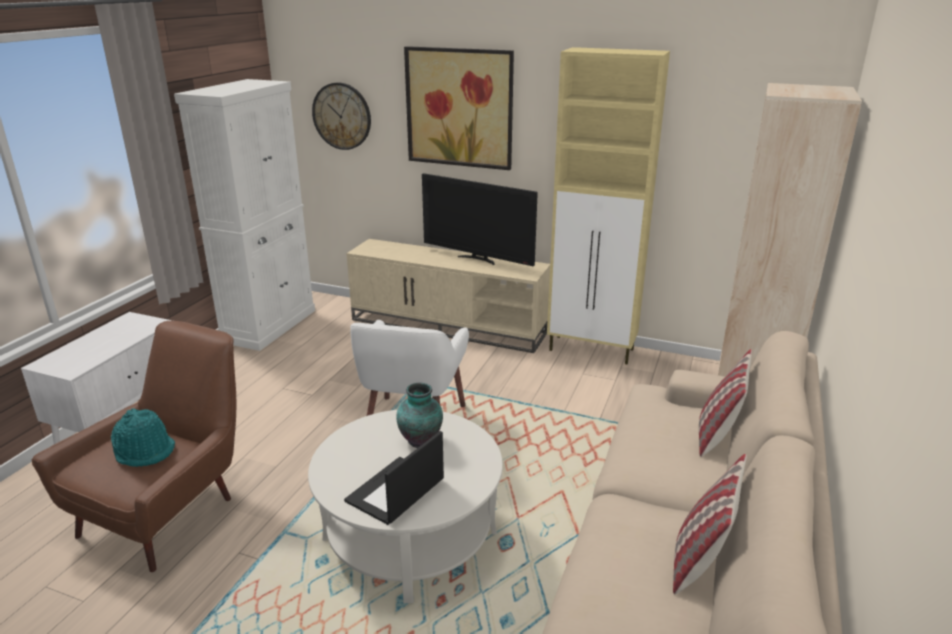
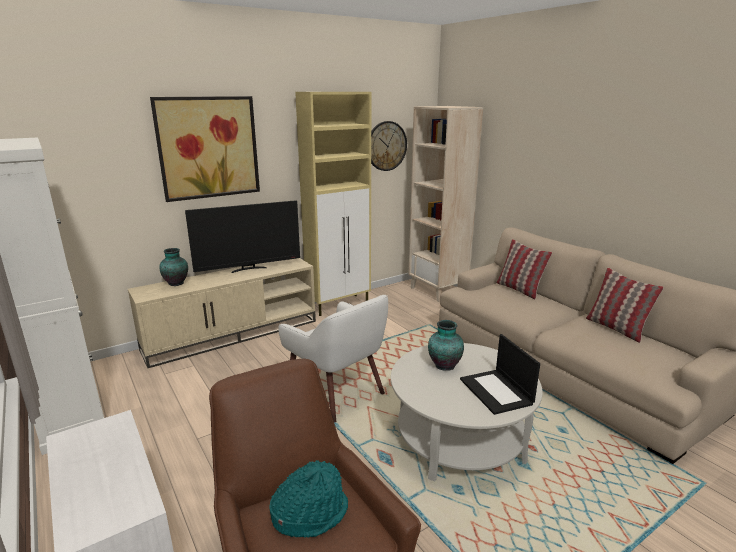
camera: 55 degrees left, 5 degrees down
(342, 116) = (78, 172): wall clock -> wall clock (386, 146)
(403, 248) = (176, 283): none -> vase

